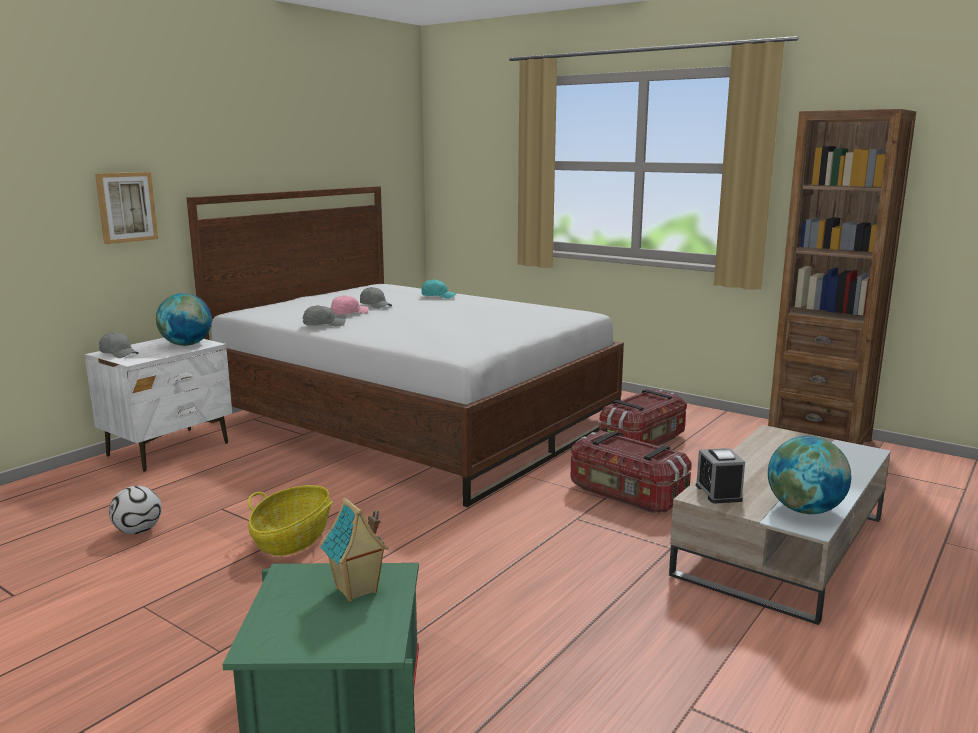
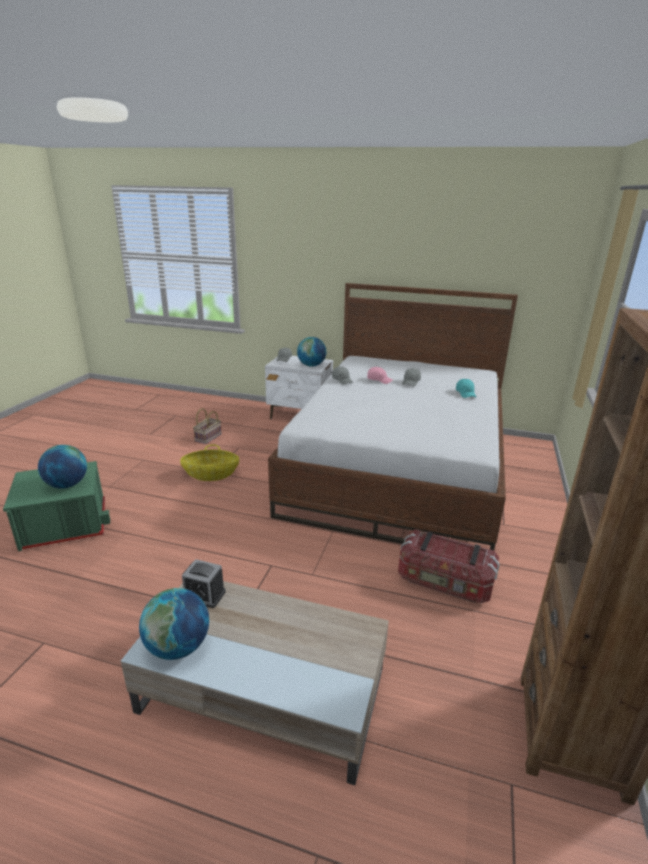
camera: 70 degrees right, 10 degrees up
(126, 207) = (312, 283): picture -> none
(138, 531) = (208, 438): football -> basket
(356, 591) = (67, 485): toy house -> globe
(626, 495) = (323, 585): storage box -> none
(718, 493) = (204, 595): alarm clock -> alarm clock turned 135 degrees counterclockwise

